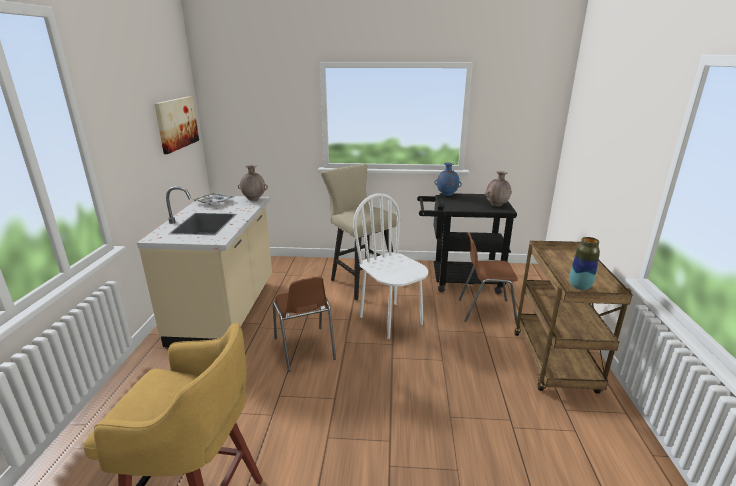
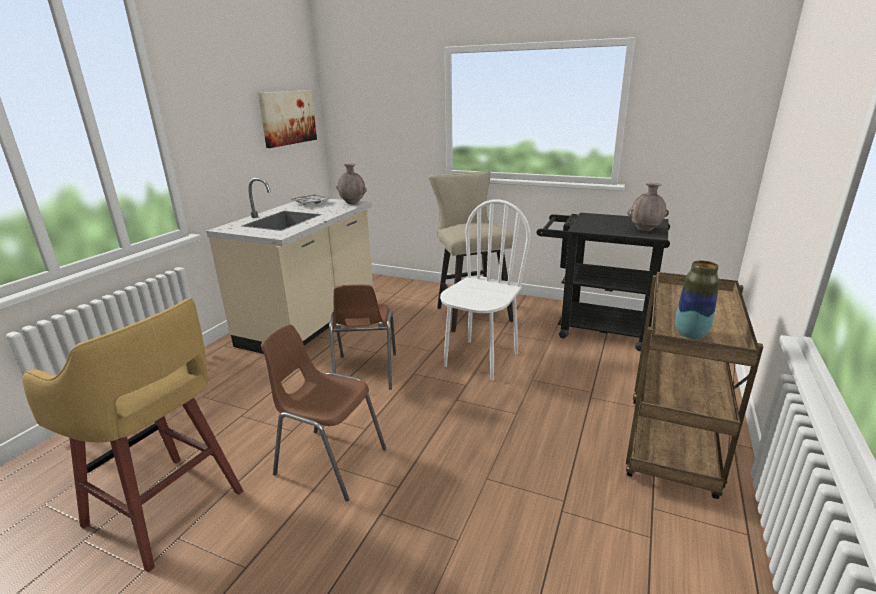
camera: 20 degrees right, 0 degrees up
(391, 320) = (480, 359): white chair -> white chair turned 45 degrees clockwise
(446, 195) = (586, 214): blue vase -> none
(485, 311) = (609, 368): brown chair -> brown chair (329, 461)

